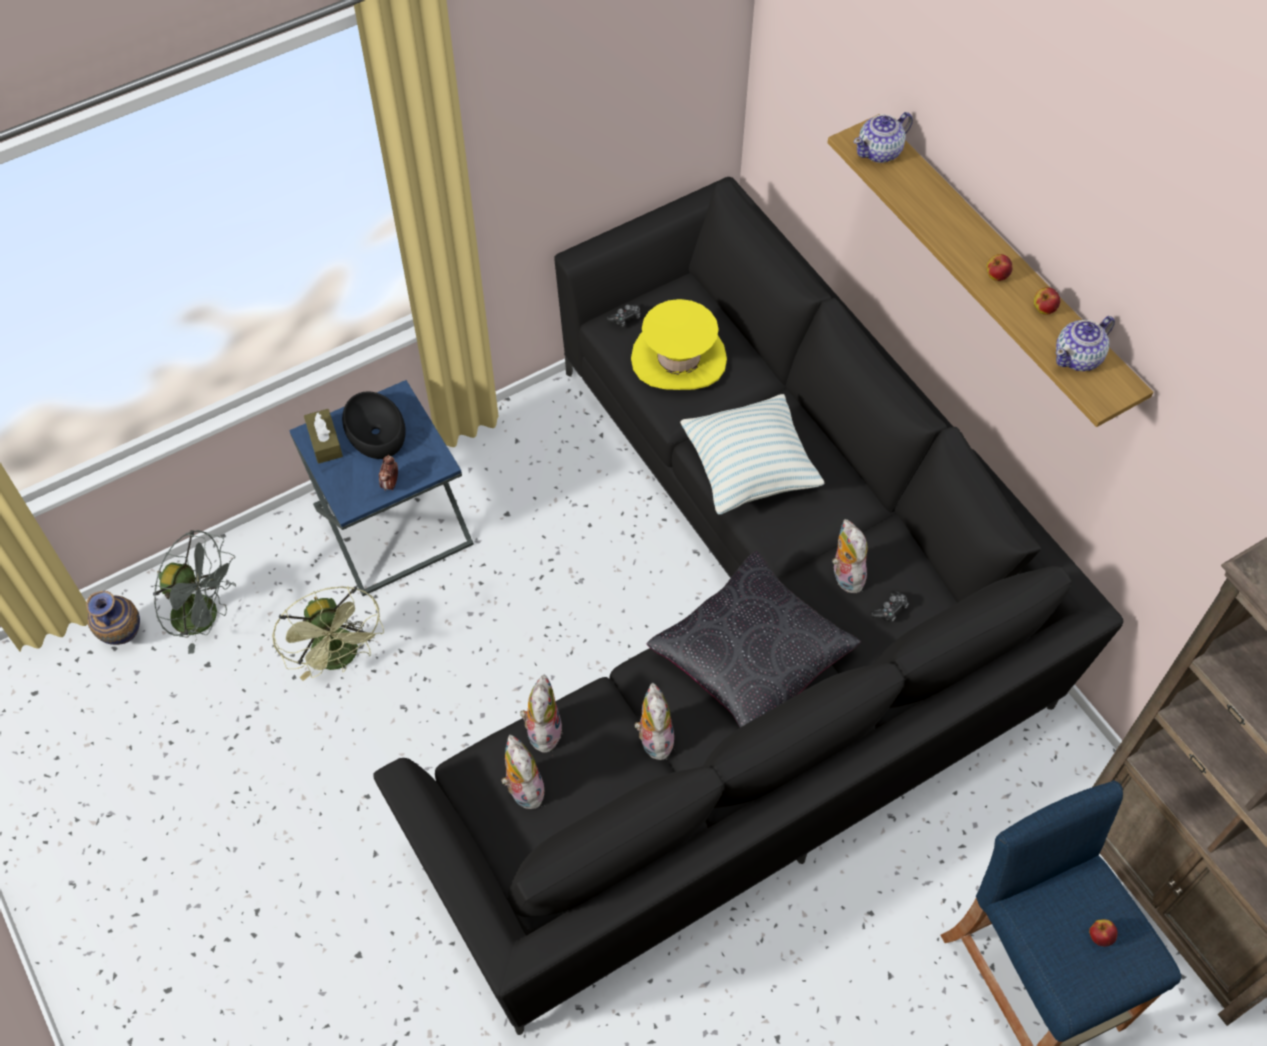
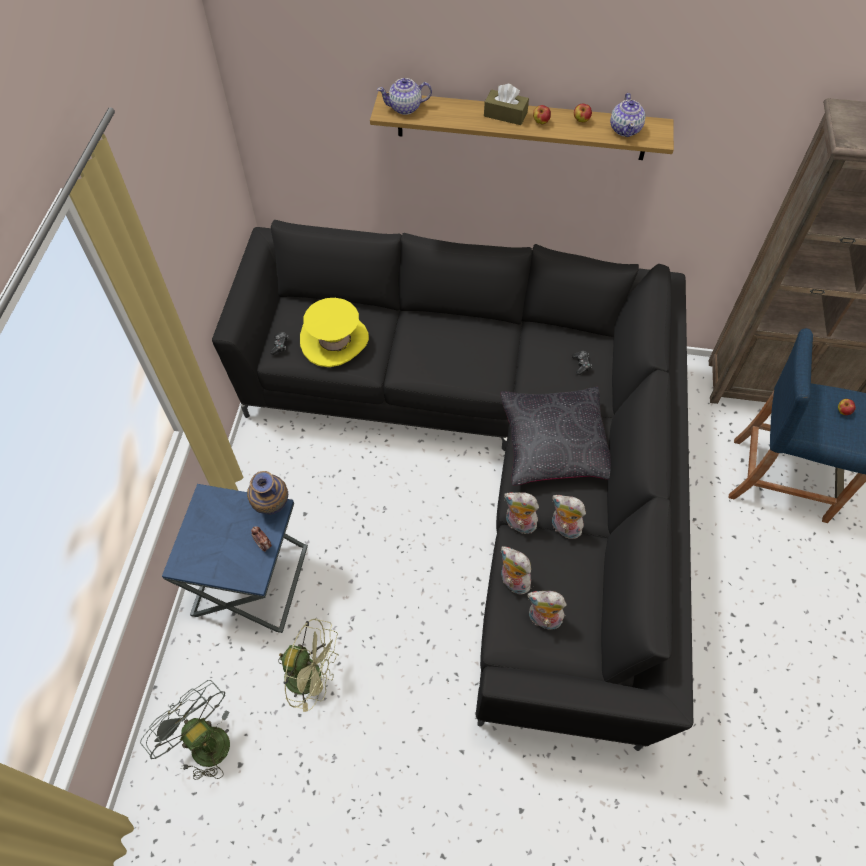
camera: 50 degrees left, 0 degrees up
(124, 637) = (166, 808): vase -> vase (272, 508)
(205, 616) = (203, 741): grey fan -> grey fan turned 105 degrees counterclockwise
(325, 442) = (193, 561): brown tissue box -> brown tissue box (505, 114)
(376, 432) = (218, 526): black bowl -> none
(749, 471) = (438, 362): pillow -> none
(845, 575) = (542, 368): plush toy -> plush toy (519, 524)
(880, 152) = (405, 108): teapot -> teapot turned 75 degrees clockwise

